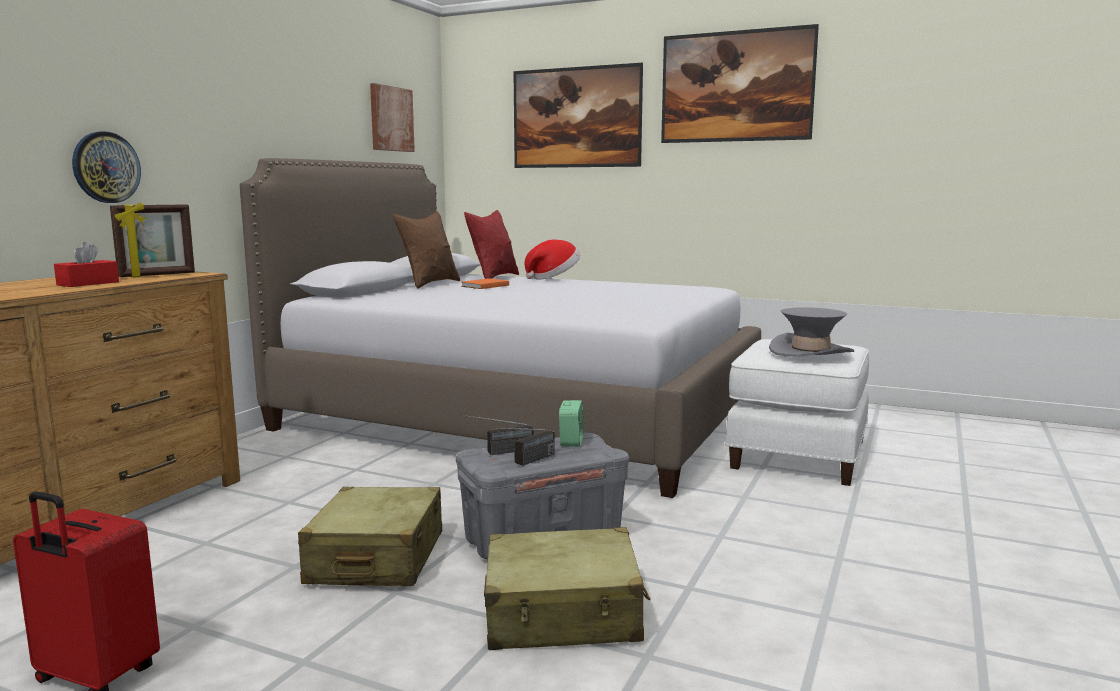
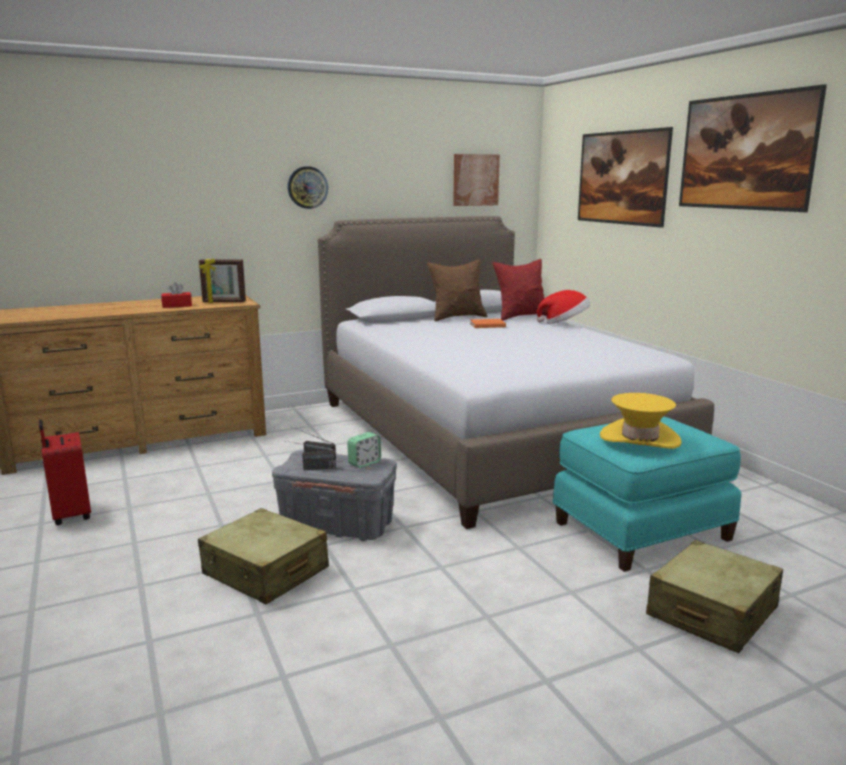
camera: 40 degrees right, 5 degrees up
(106, 167) = (224, 232): wall clock -> wall clock (307, 187)
(376, 559) = (244, 503): beige suitcase -> beige suitcase (711, 612)
(796, 453) = (640, 529): white ottoman -> turquoise ottoman
(811, 351) = (640, 438): grey hat -> yellow hat

